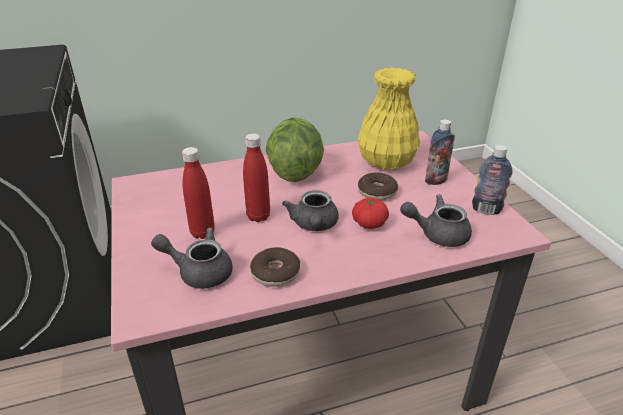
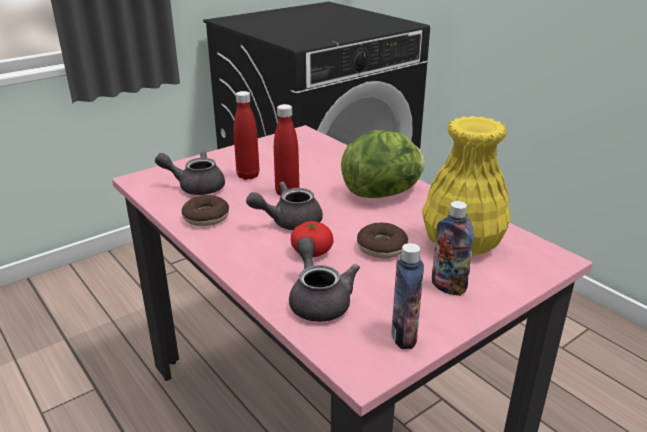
camera: 70 degrees right, 5 degrees down
(199, 271) = (196, 187): grey teapot -> grey teapot turned 75 degrees counterclockwise

